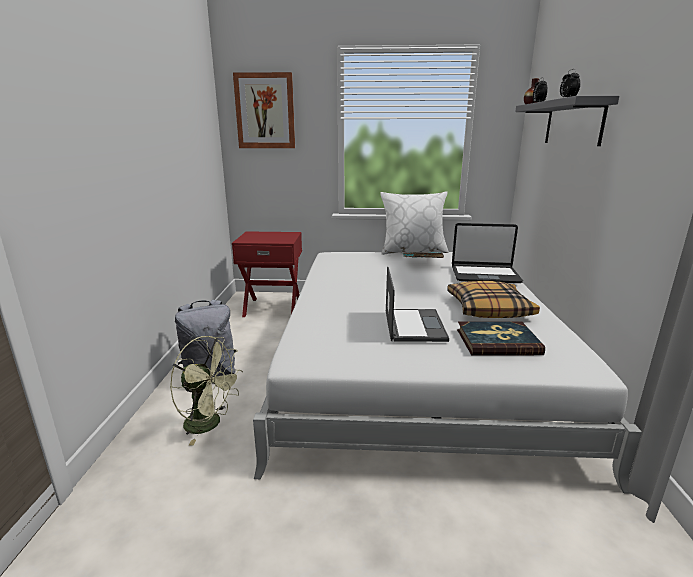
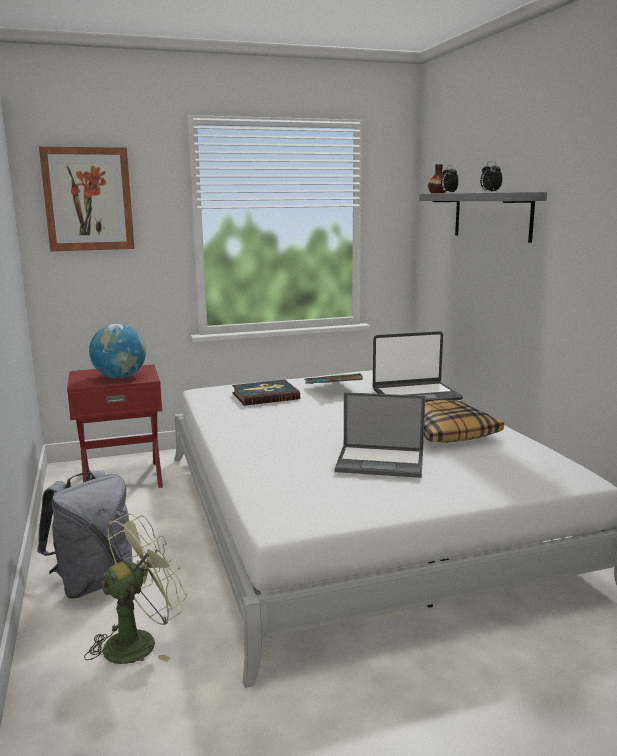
camera: 20 degrees left, 5 degrees down
(210, 424) = (139, 641): green fan -> green fan turned 45 degrees counterclockwise
(271, 238) = (120, 377): none -> globe
(413, 251) = (309, 375): white pillow -> none
(414, 325) = (381, 462): laptop -> laptop turned 120 degrees clockwise
(497, 342) = (479, 465): book -> book (265, 396)

